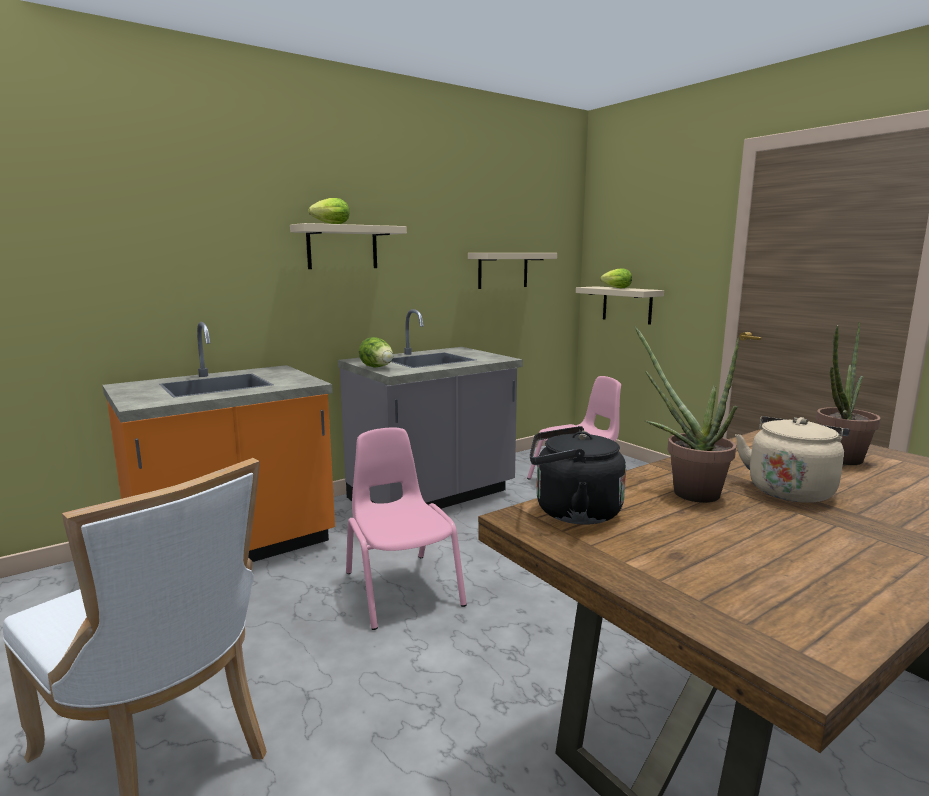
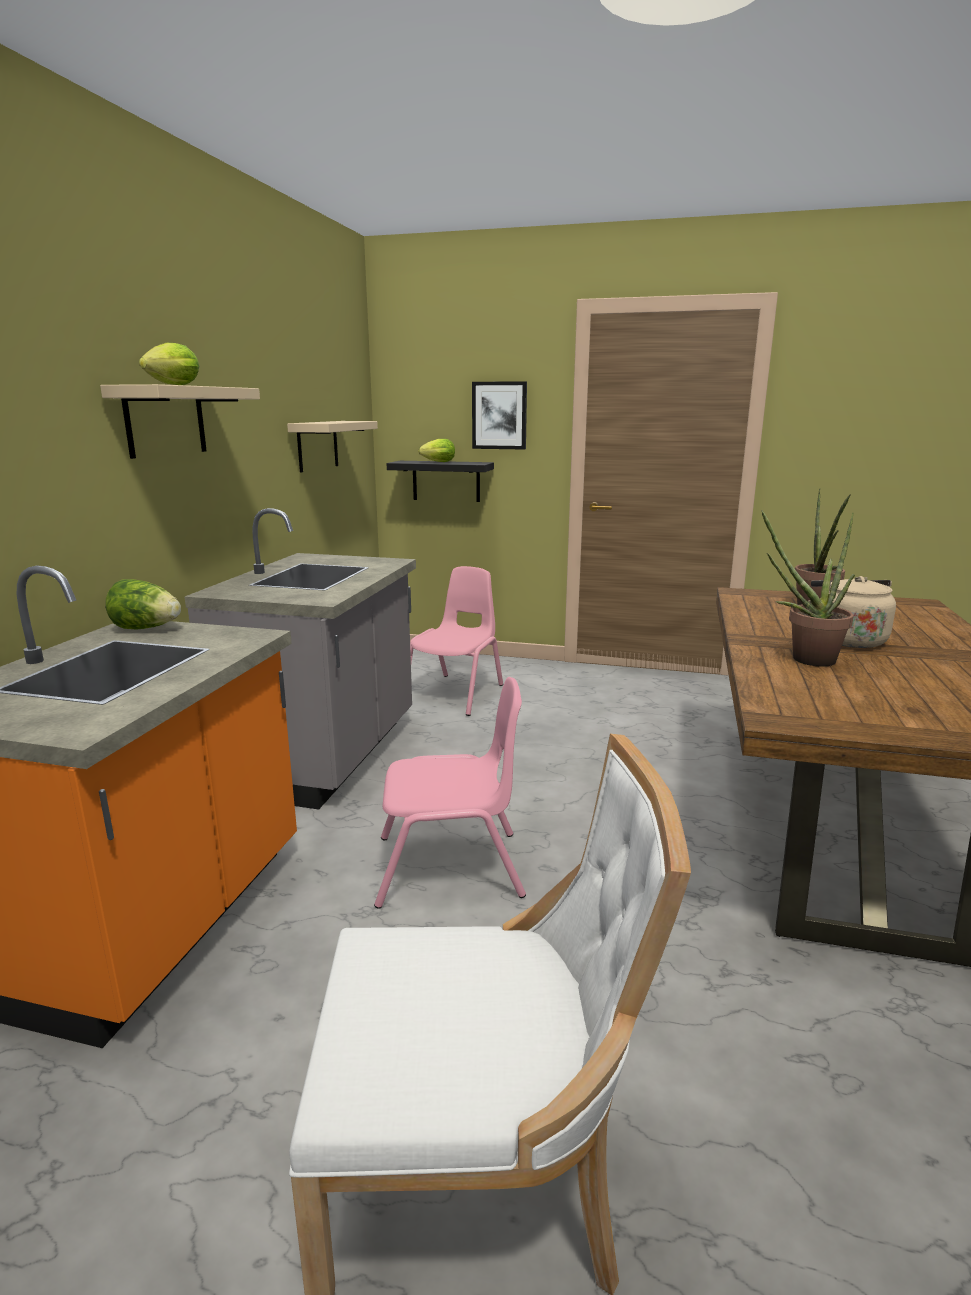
camera: 40 degrees left, 5 degrees up
(378, 367) = (281, 597): lettuce -> lettuce (147, 628)
(402, 588) = (450, 868): pink chair -> pink chair turned 150 degrees clockwise
(571, 512) = (790, 702): black kettle -> none
(627, 305) = (446, 481): beige shelf -> black shelf
(671, 249) = (499, 415): none -> picture

